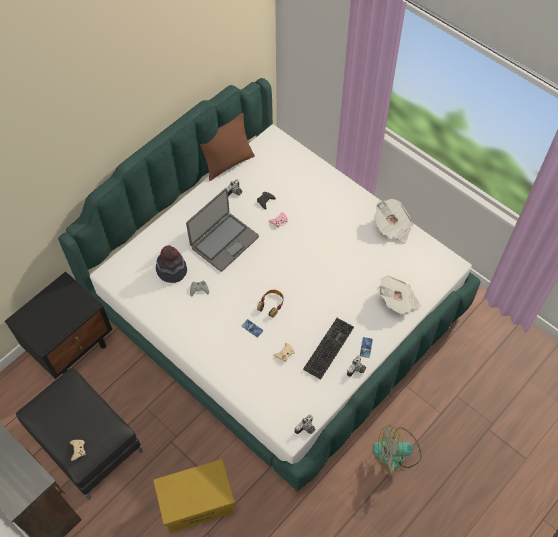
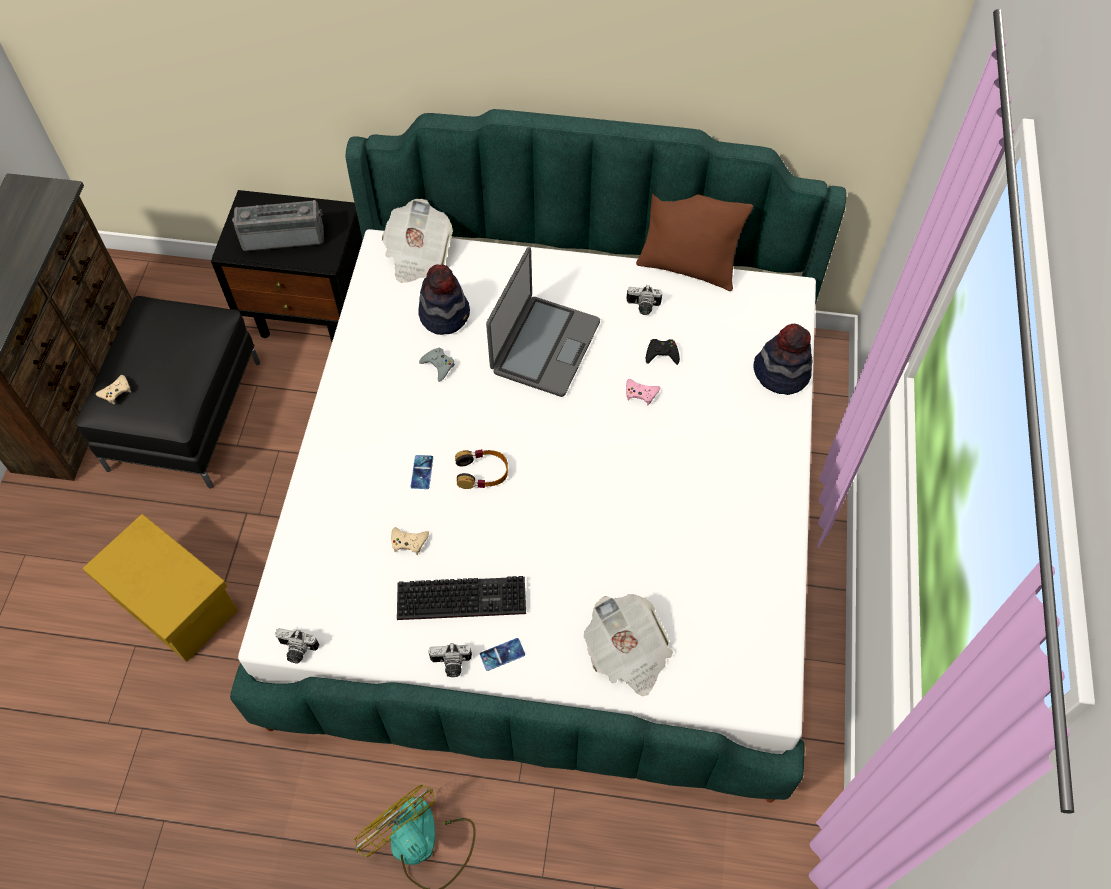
camera: 55 degrees right, 0 degrees up
(56, 315) = (283, 235): none -> radio
(224, 242) = (544, 346): laptop -> laptop turned 75 degrees counterclockwise
(310, 166) = (781, 373): none -> hat
(392, 227) = (767, 561): newspaper -> newspaper (418, 256)

